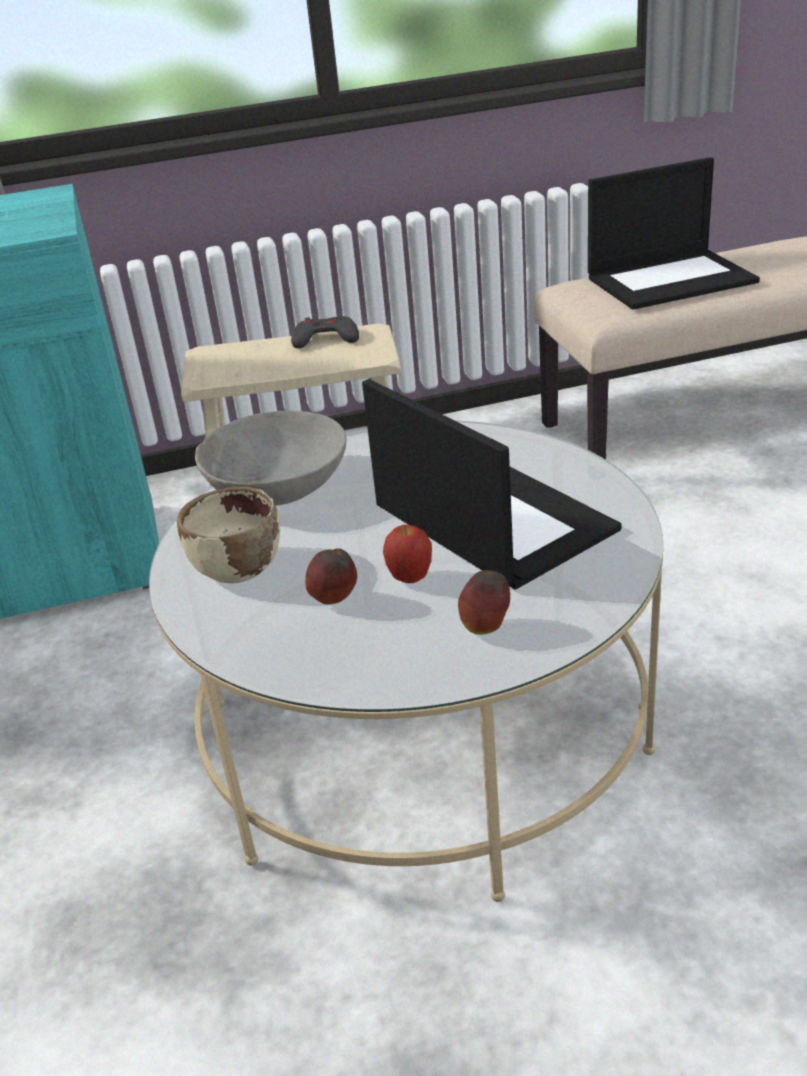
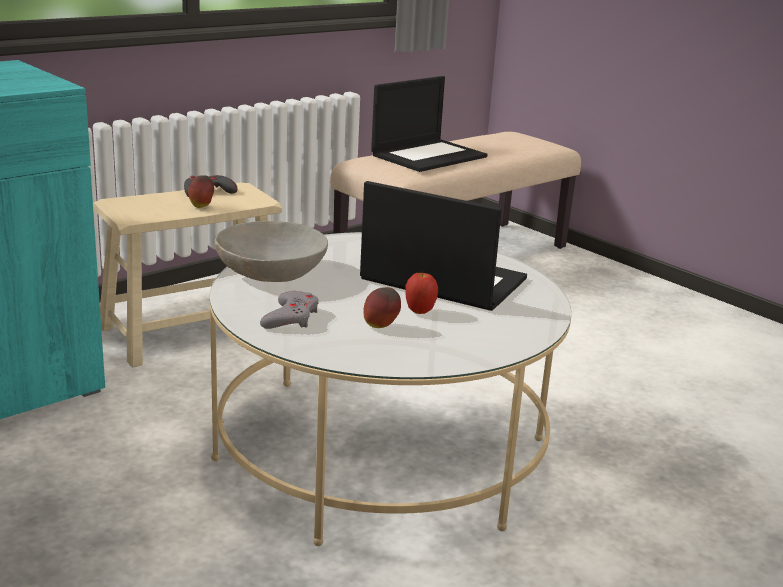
camera: 30 degrees left, 10 degrees down
(237, 568) = (291, 317): beige bowl -> grey game controller
(486, 627) = (492, 329): apple -> apple (202, 206)

